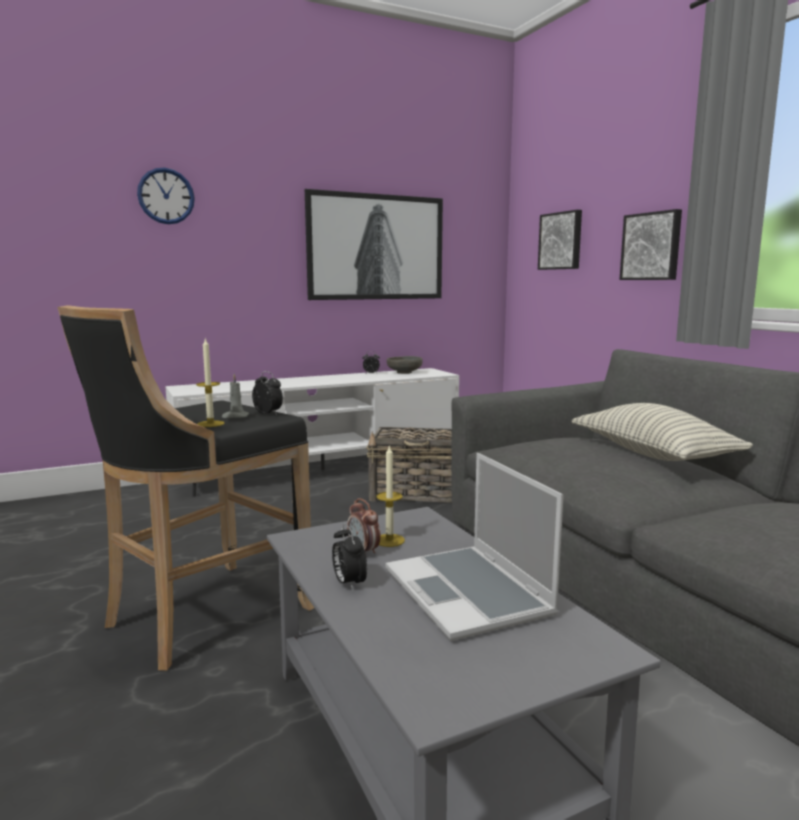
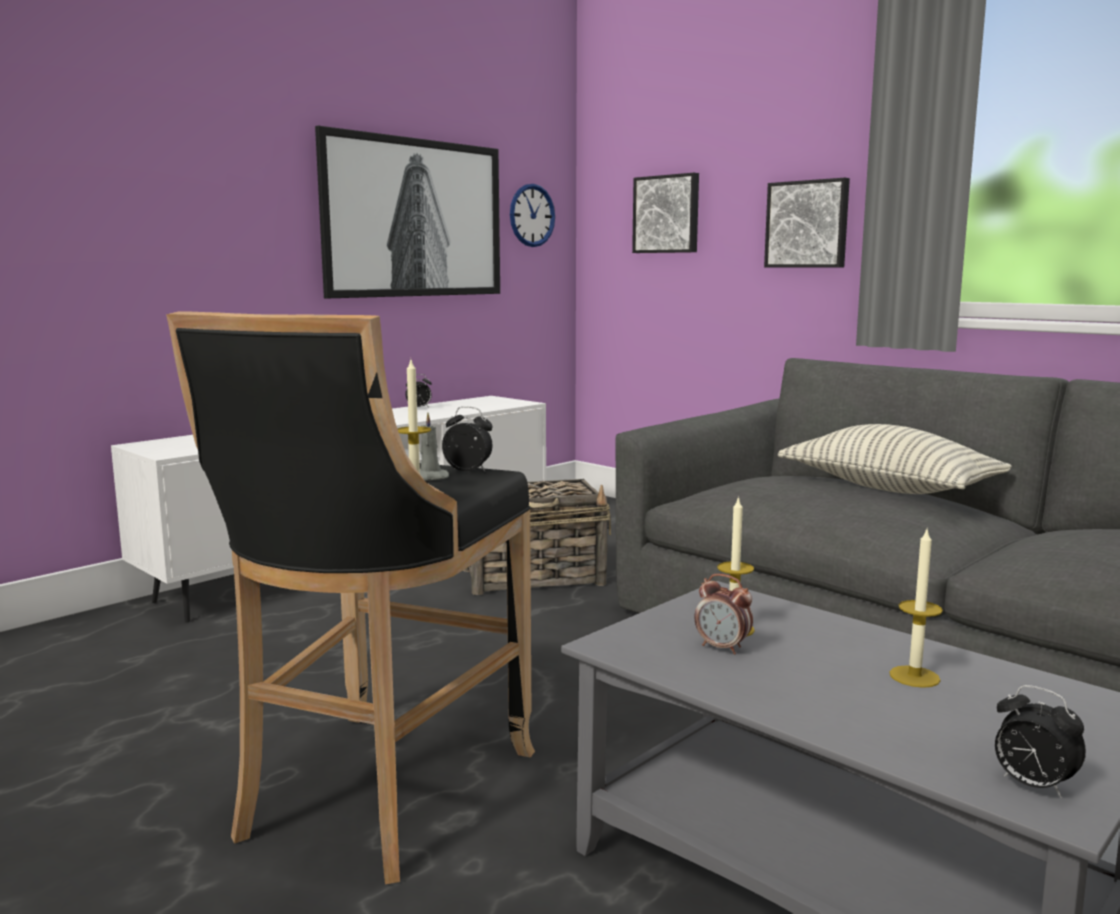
camera: 20 degrees left, 0 degrees up
(166, 196) = (101, 127): wall clock -> wall clock (532, 215)
(349, 583) = (761, 689): alarm clock -> alarm clock (1031, 785)
(404, 372) = (465, 404): grey bowl -> none
(469, 594) = (914, 676): laptop -> candle

